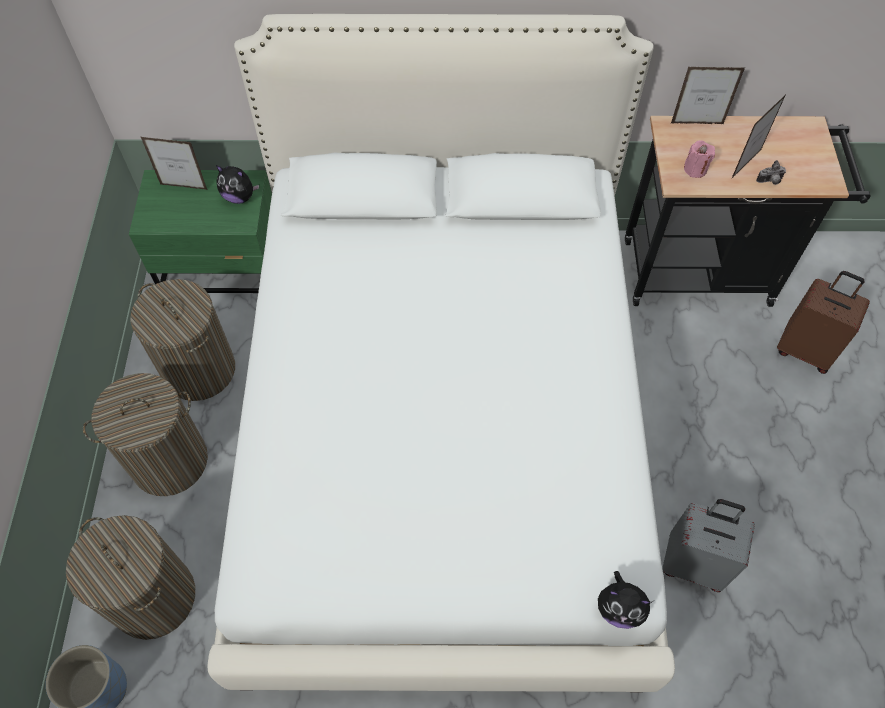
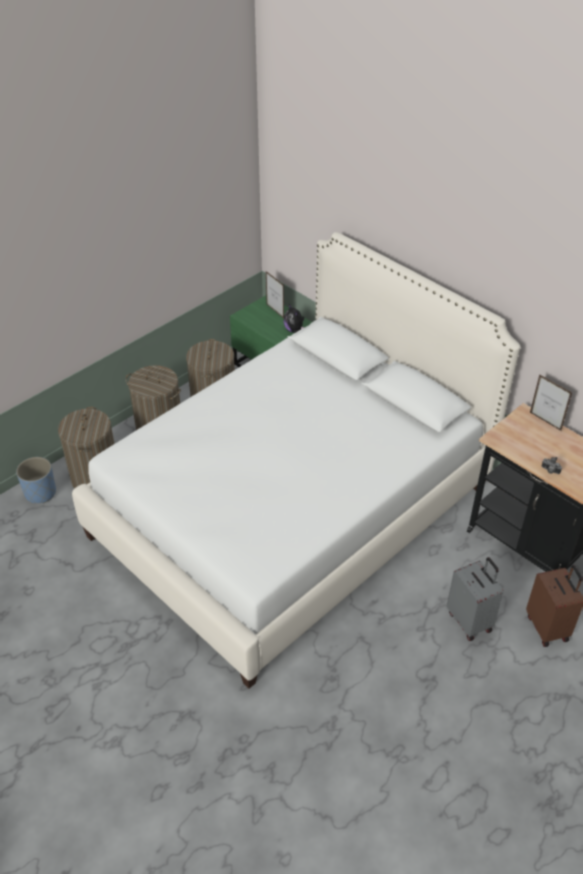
camera: 45 degrees right, 15 degrees down
(619, 608) = (240, 581): plush toy -> none
(693, 563) = (345, 664): grey suitcase -> grey suitcase (470, 621)
(695, 169) = (513, 439): pink candle -> none
(746, 164) = (547, 455): picture frame -> none

